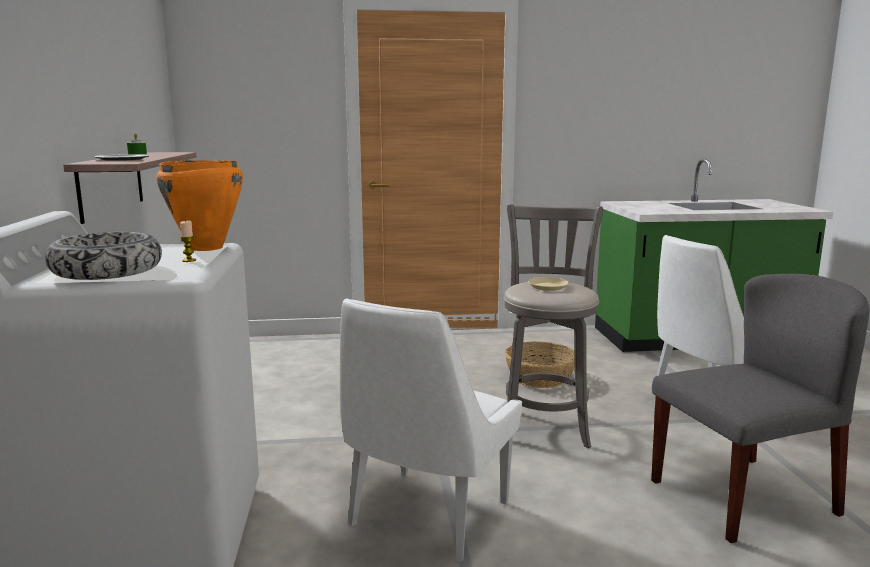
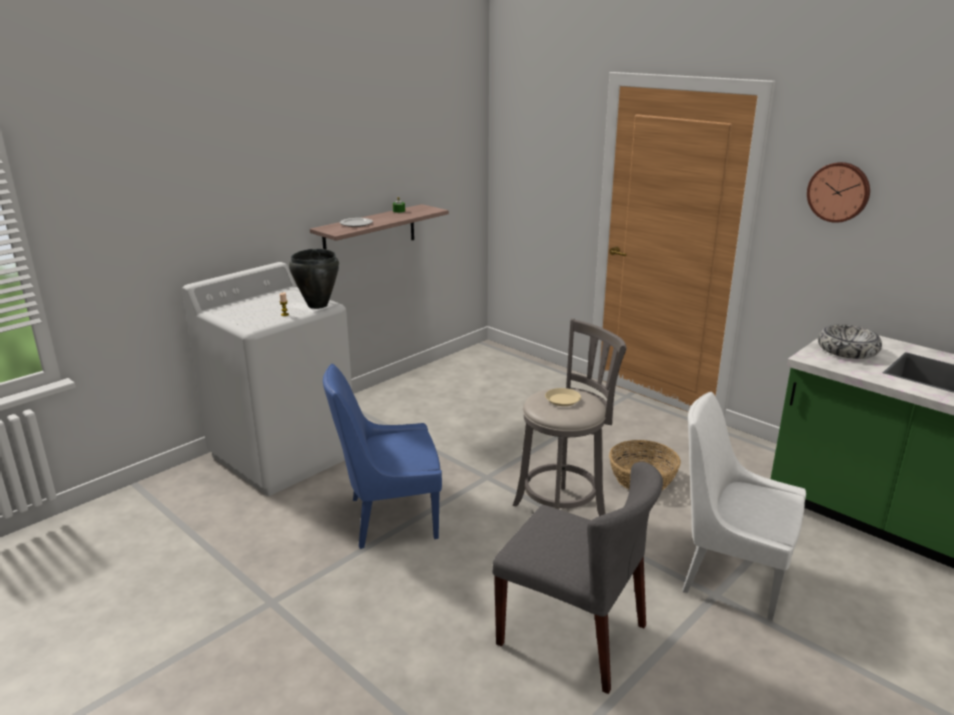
camera: 50 degrees right, 10 degrees up
(107, 271) = (243, 312): bowl -> bowl (847, 350)
(206, 248) = (317, 305): orange cooking pot -> black cooking pot
(426, 516) = (389, 518): white chair -> blue chair
(583, 90) = (839, 192): none -> wall clock

